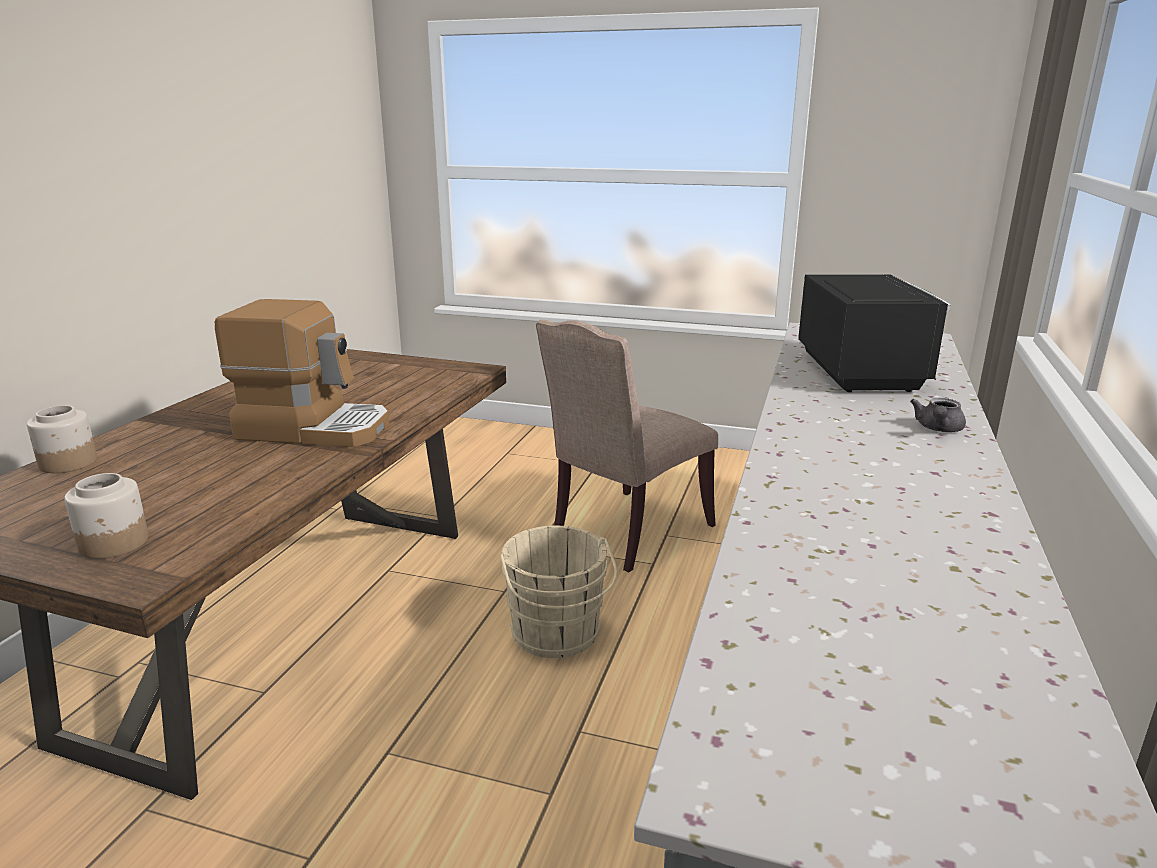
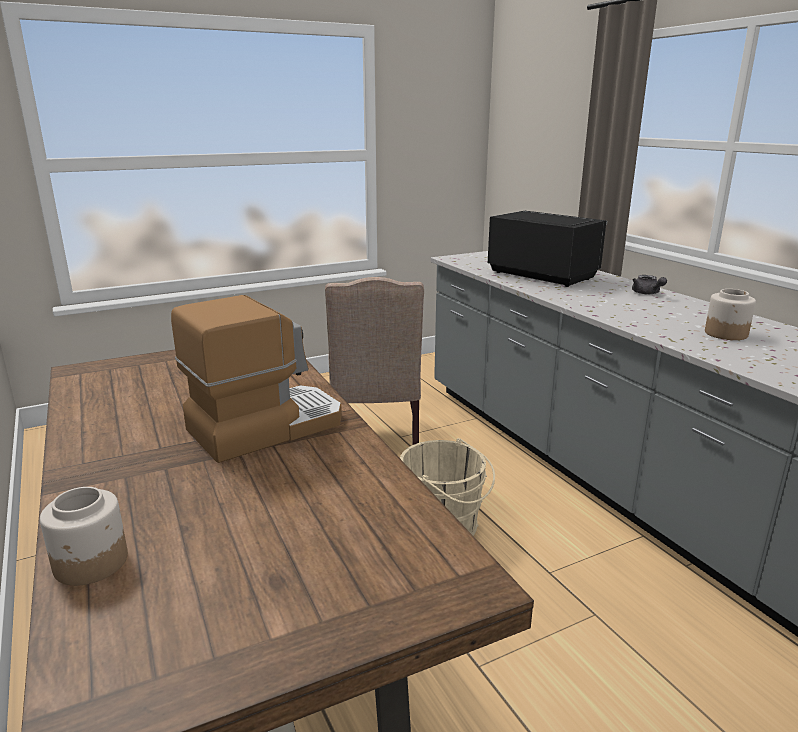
camera: 45 degrees left, 0 degrees up
(114, 543) = (369, 582): jar -> jar (726, 334)

